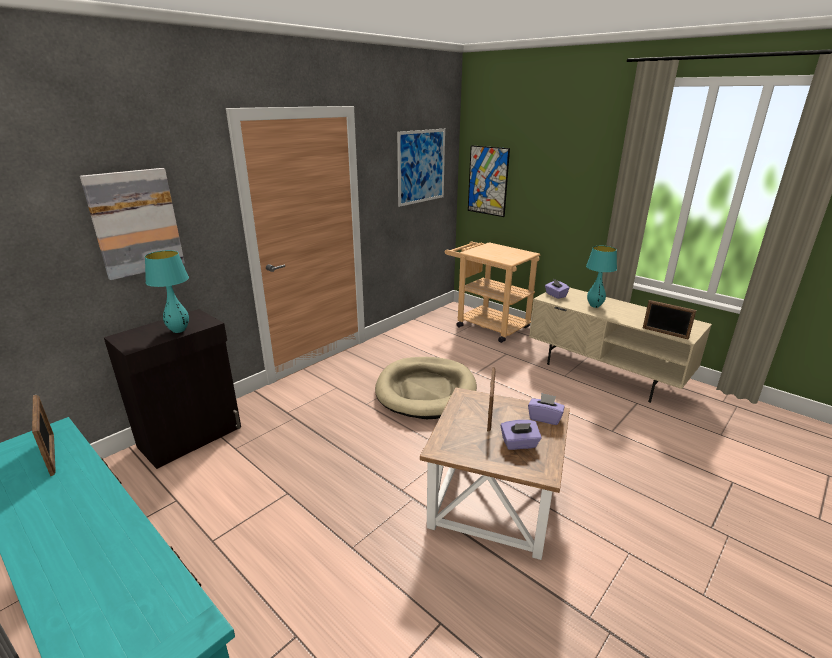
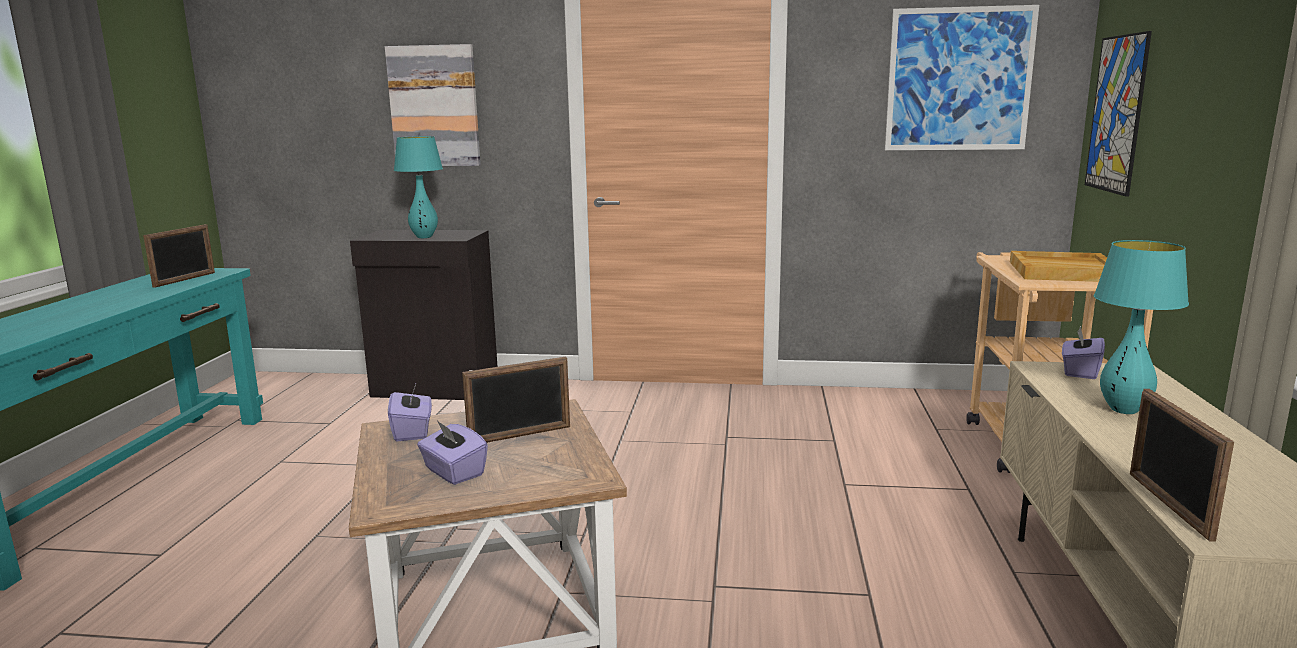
camera: 55 degrees right, 10 degrees down
(426, 390) = (719, 465): beige dog bed -> none
(503, 254) = (1063, 271): none -> beige tray
(544, 418) = (561, 474): purple tissue box -> purple tissue box (412, 431)

